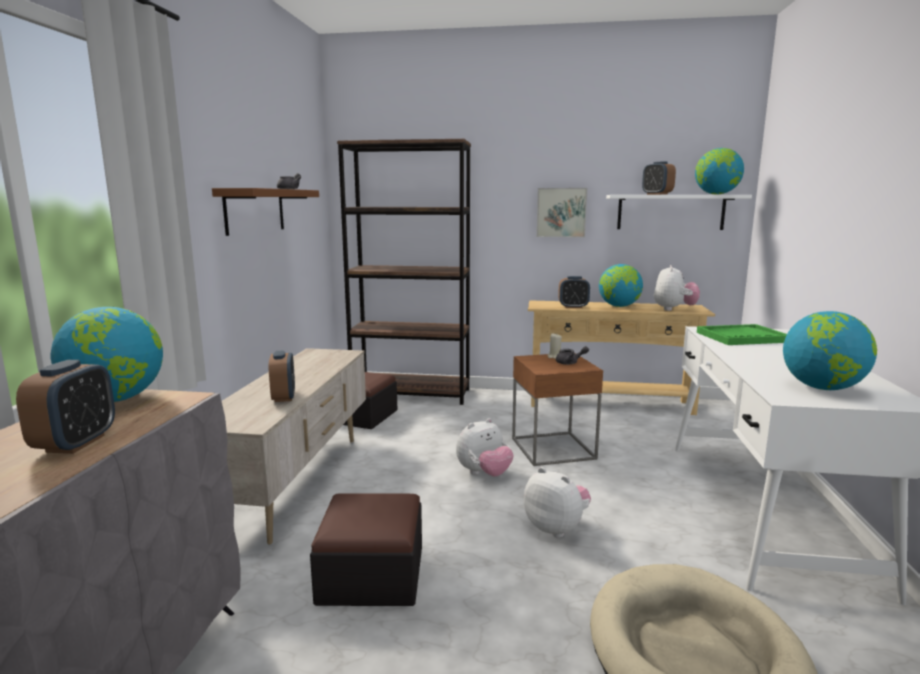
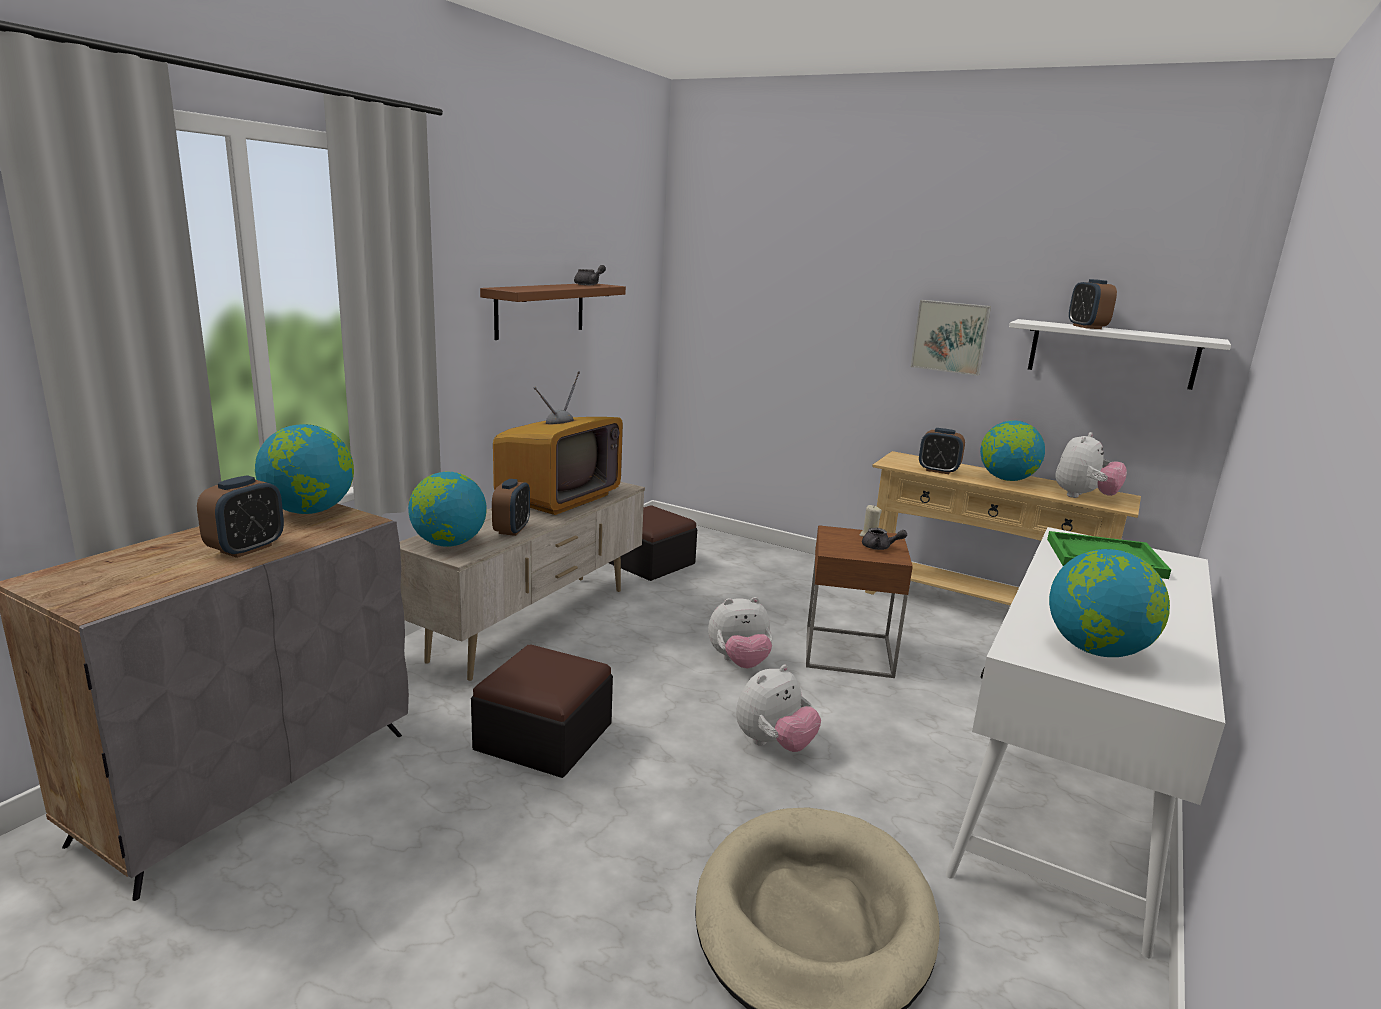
camera: 20 degrees right, 5 degrees up
(302, 368) = (558, 498): none -> television
(411, 394) = (727, 546): brown bookcase -> none
(556, 528) = (774, 744): plush toy -> plush toy turned 75 degrees clockwise
(716, 194) = (1179, 336): globe -> globe (448, 543)

